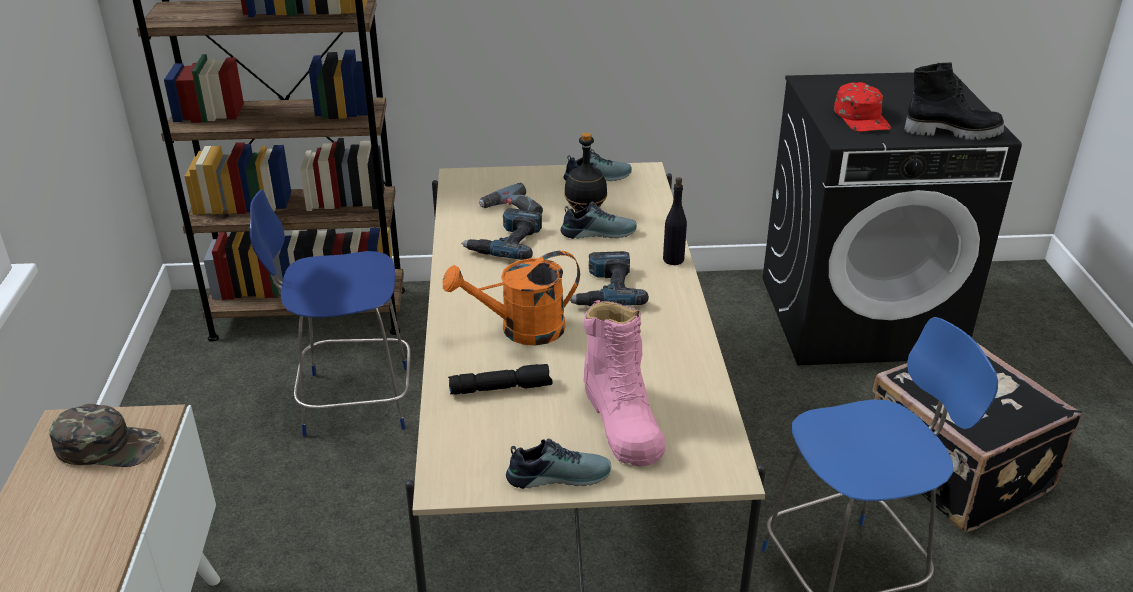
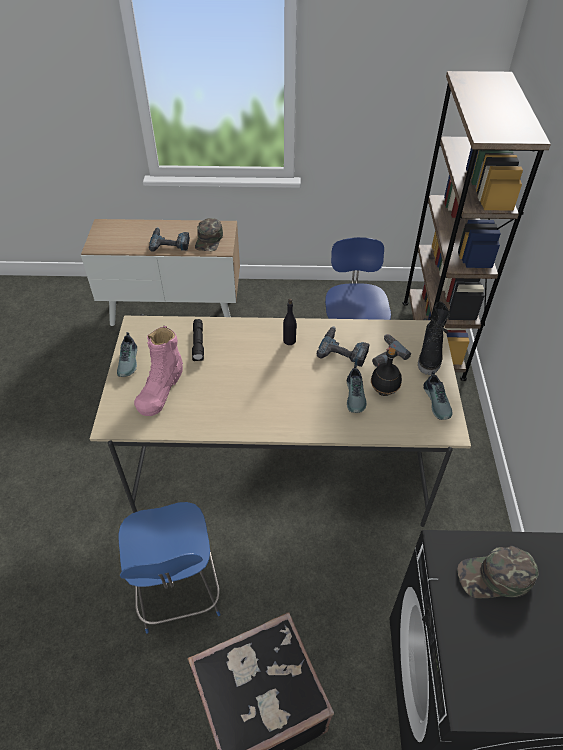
camera: 95 degrees right, 15 degrees up
(521, 330) = (248, 353): orange watering can -> none
(605, 289) = (285, 392): power drill -> power drill (170, 242)
(622, 420) = (161, 388): pink boot -> pink boot turned 60 degrees counterclockwise
(673, 259) = (318, 432): black bottle -> black bottle (289, 340)
(862, 117) = (495, 577): red cap -> green cap
(952, 132) = (470, 659): black boot -> black boot (430, 355)

